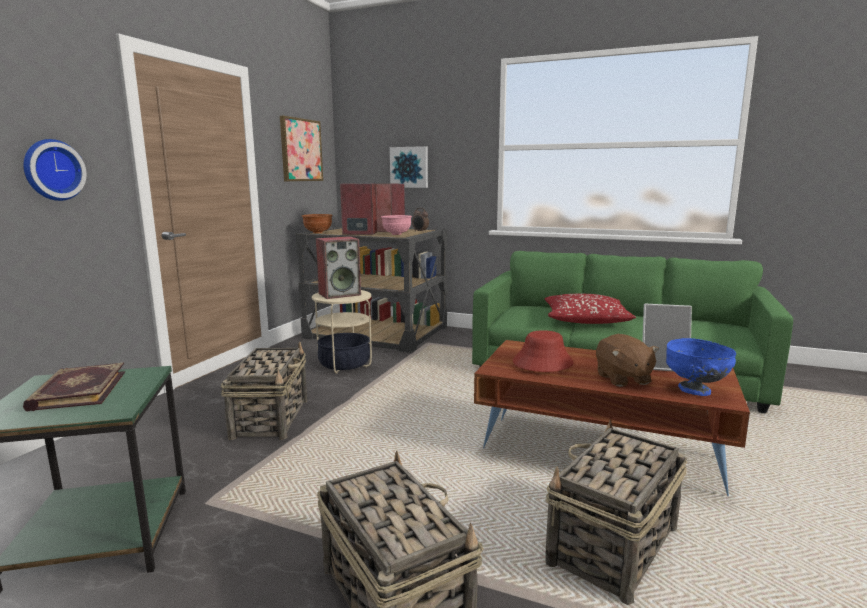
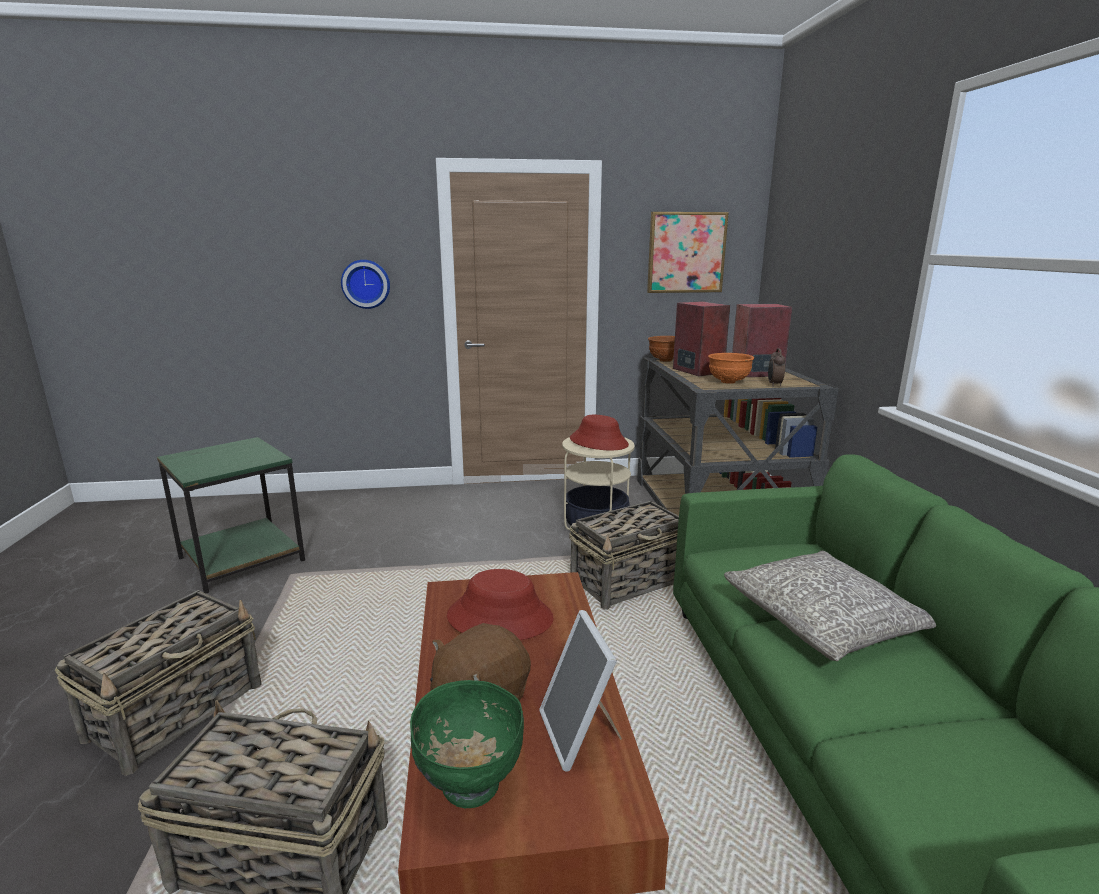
camera: 60 degrees right, 5 degrees up
(77, 390) = (230, 455): book -> none
(271, 418) = (443, 541): basket -> basket (629, 582)
(340, 294) = (599, 442): speaker -> red hat
(396, 234) = (728, 382): pink bowl -> orange bowl
(409, 167) = (820, 281): picture -> none
(585, 320) = (824, 620): red pillow -> grey pillow
(695, 391) = (469, 786): blue bowl -> green bowl

